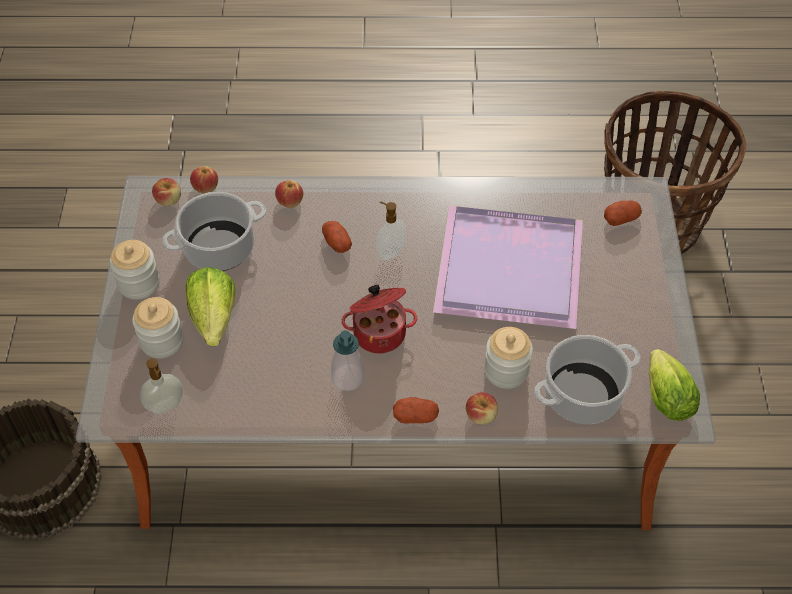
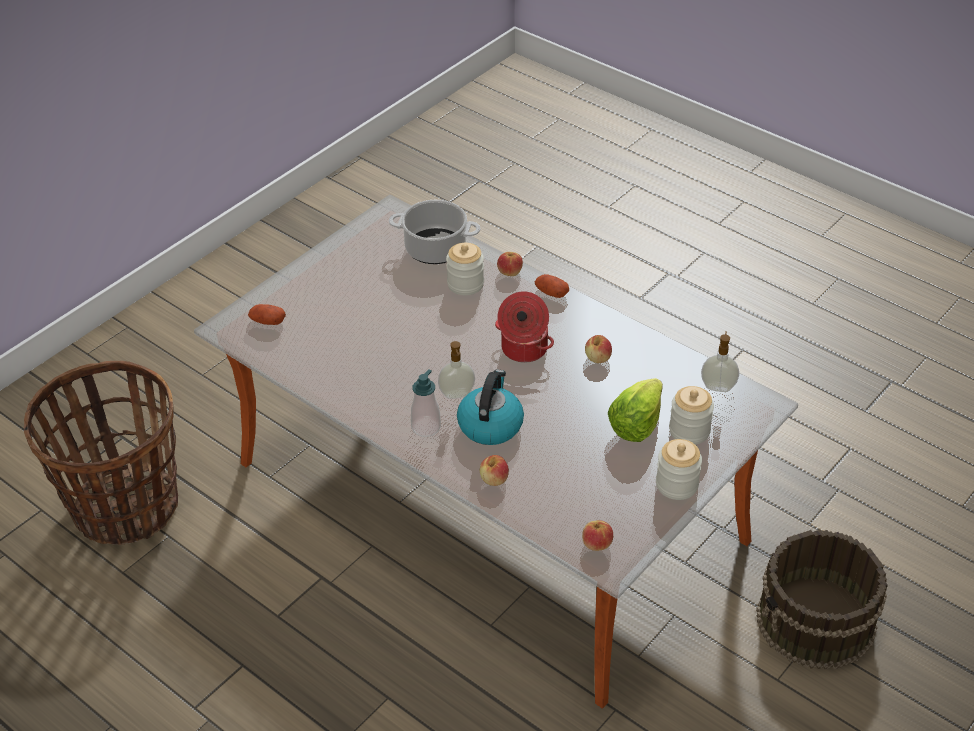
camera: 140 degrees left, 10 degrees down
(205, 187) = (554, 536): apple -> apple (598, 358)
(218, 249) = (588, 475): cooking pot -> none
(336, 243) = (490, 424): potato -> kettle
(348, 378) = (574, 335): soap dispenser -> soap dispenser (426, 427)
(512, 267) = (383, 336): purple tray -> none
(665, 395) = (387, 223): lettuce -> none

